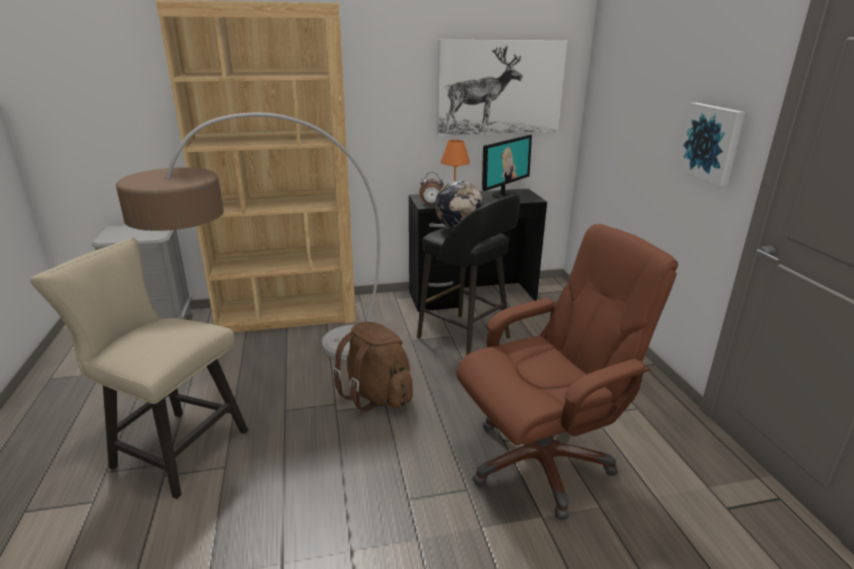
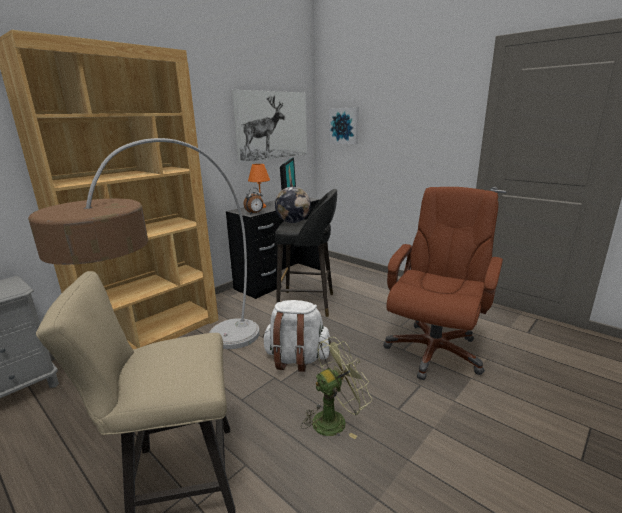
camera: 35 degrees left, 5 degrees down
(336, 472) = (335, 419): none -> green fan
(376, 396) = (296, 359): brown backpack -> white backpack
(711, 142) = (437, 139): picture -> picture (344, 126)

